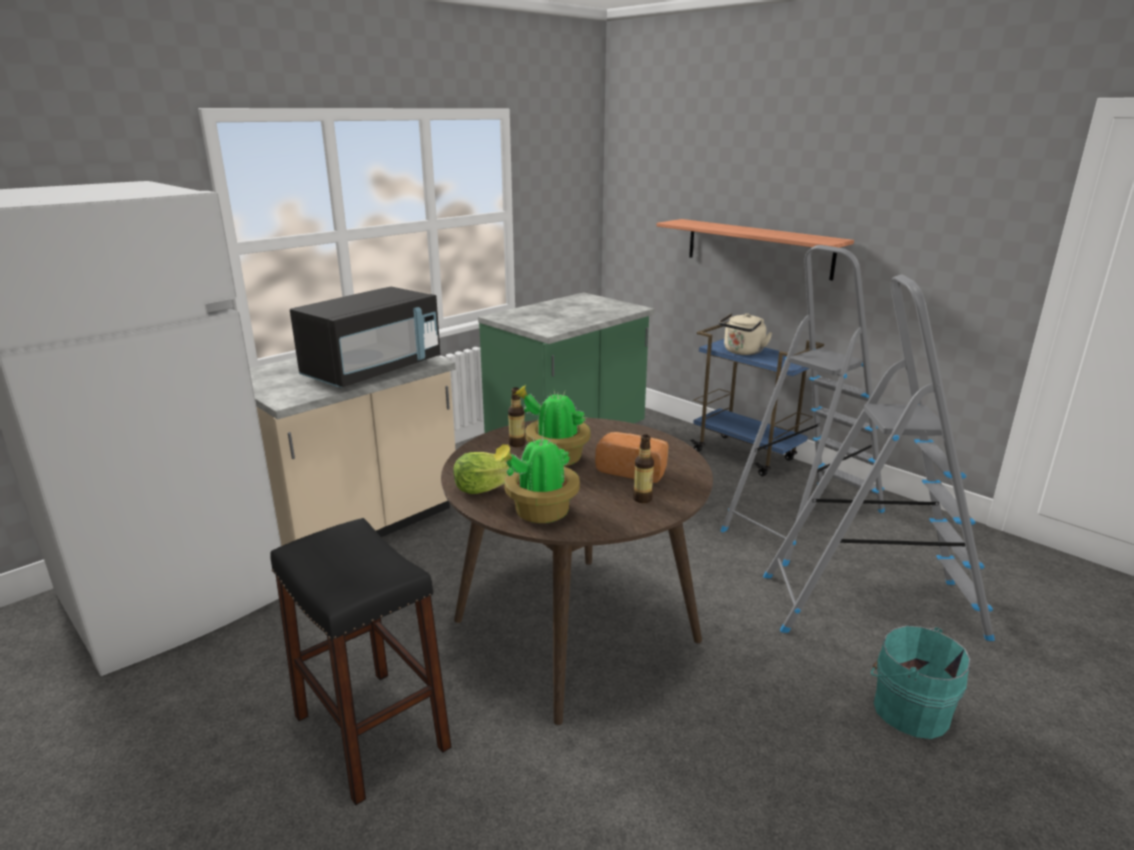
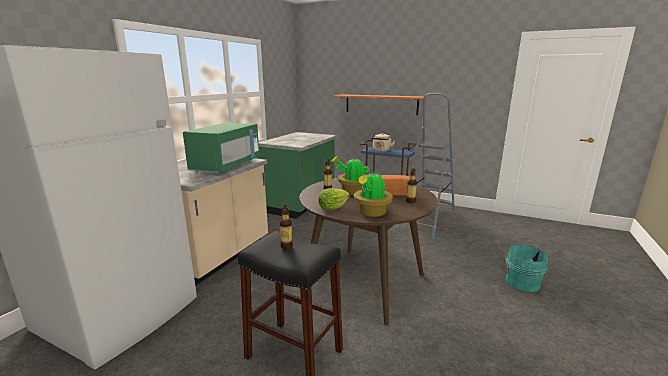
camera: 20 degrees left, 5 degrees down
(348, 553) = (286, 246): none -> bottle
(373, 370) = (227, 166): black microwave -> green microwave
(872, 606) = (477, 247): grey step ladder -> none

